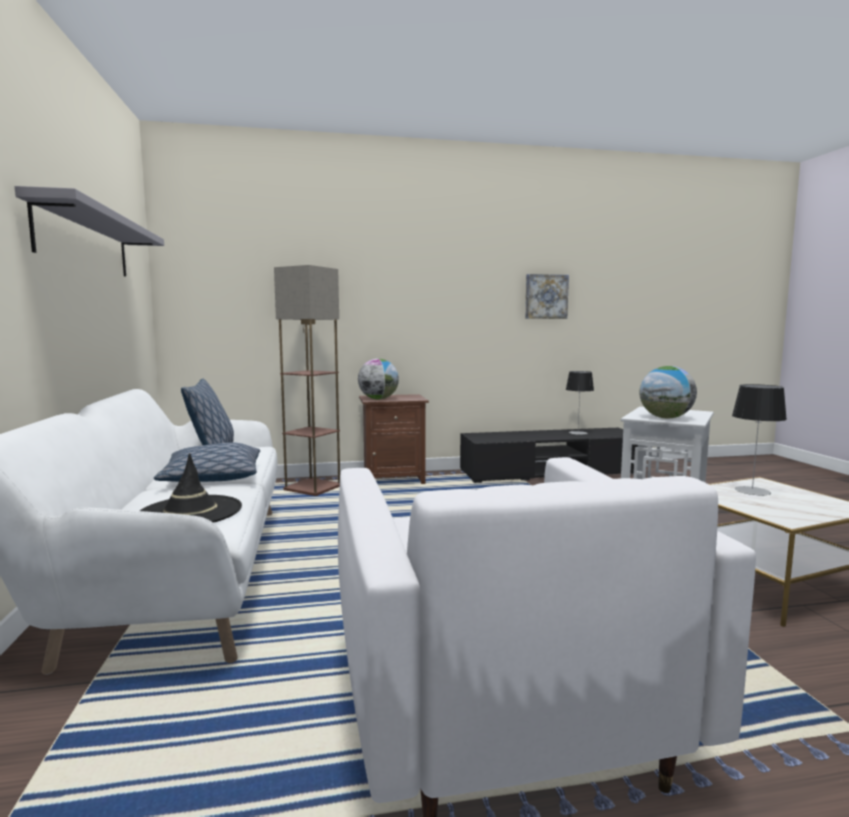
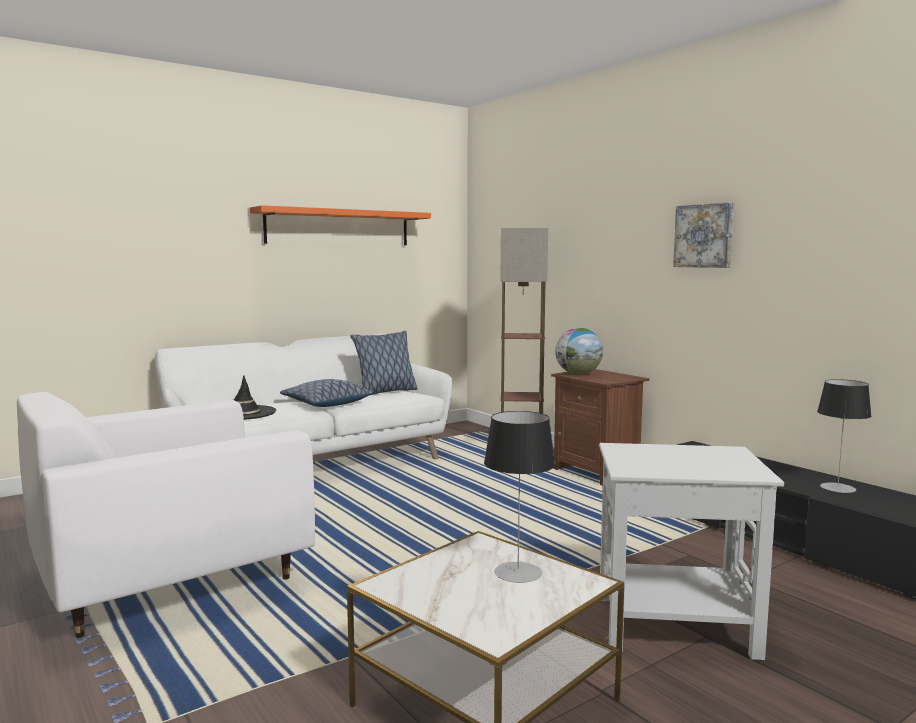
camera: 65 degrees right, 0 degrees up
(85, 242) = (339, 227): grey shelf -> orange shelf
(545, 296) = (830, 251): picture -> picture (704, 236)
(665, 418) = (638, 458): globe -> none

